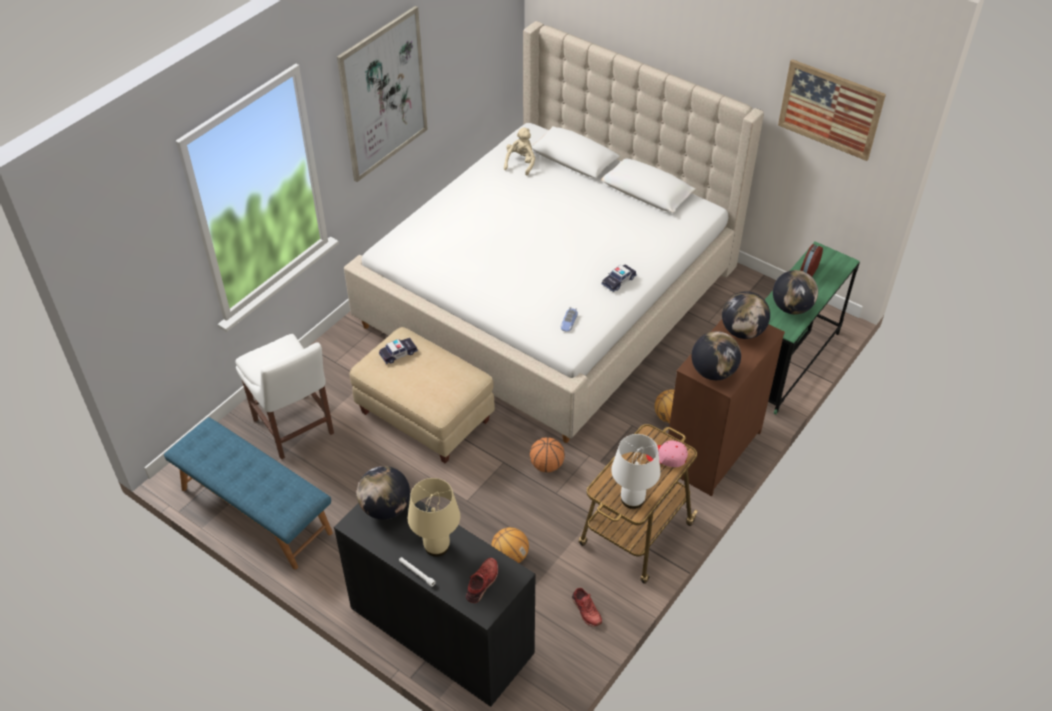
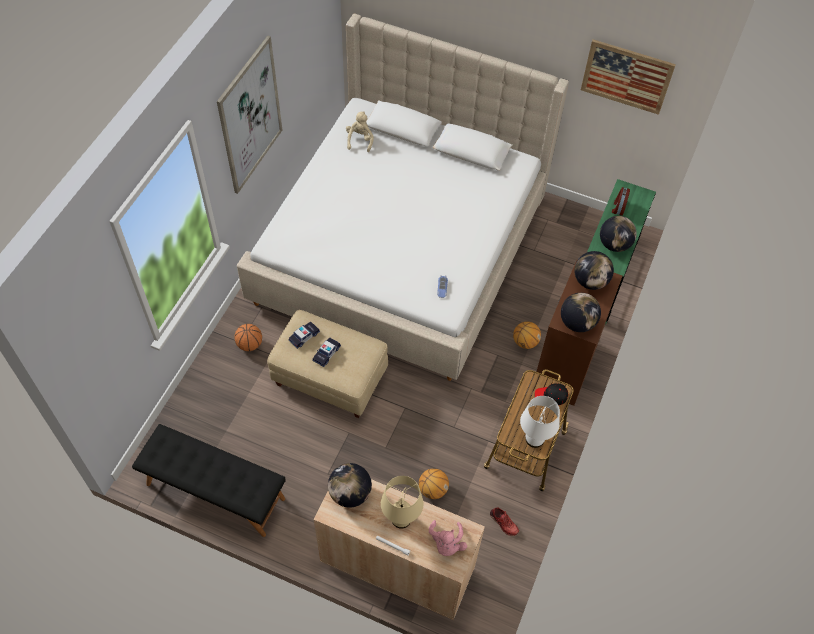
camera: 15 degrees left, 10 degrees up
(255, 511) = (215, 492): blue bench -> black bench
(295, 429) = (225, 411): white chair -> none
(441, 631) = (397, 565): black cabinet -> beige cabinet
(482, 583) = (446, 543): red shoe -> pink plush toy
(546, 465) = (440, 404): basketball -> basketball (249, 344)
(618, 281) = (472, 242): toy car -> toy car (326, 354)
(666, 456) = (551, 396): pink cap -> black cap

